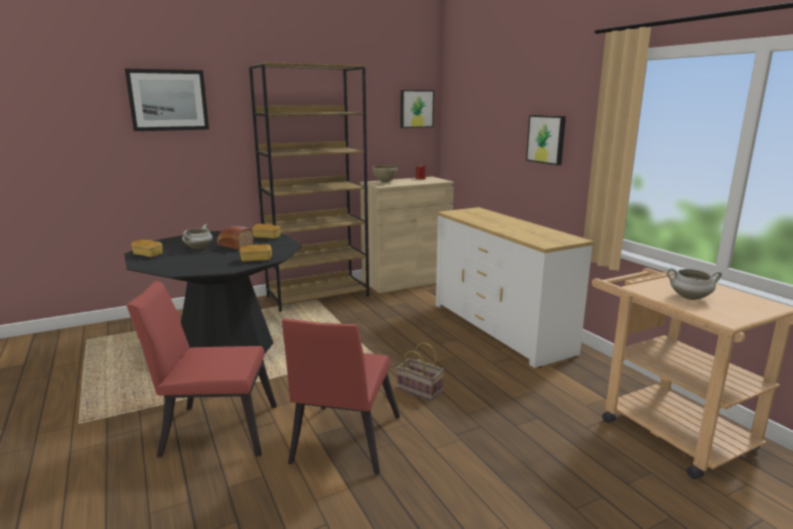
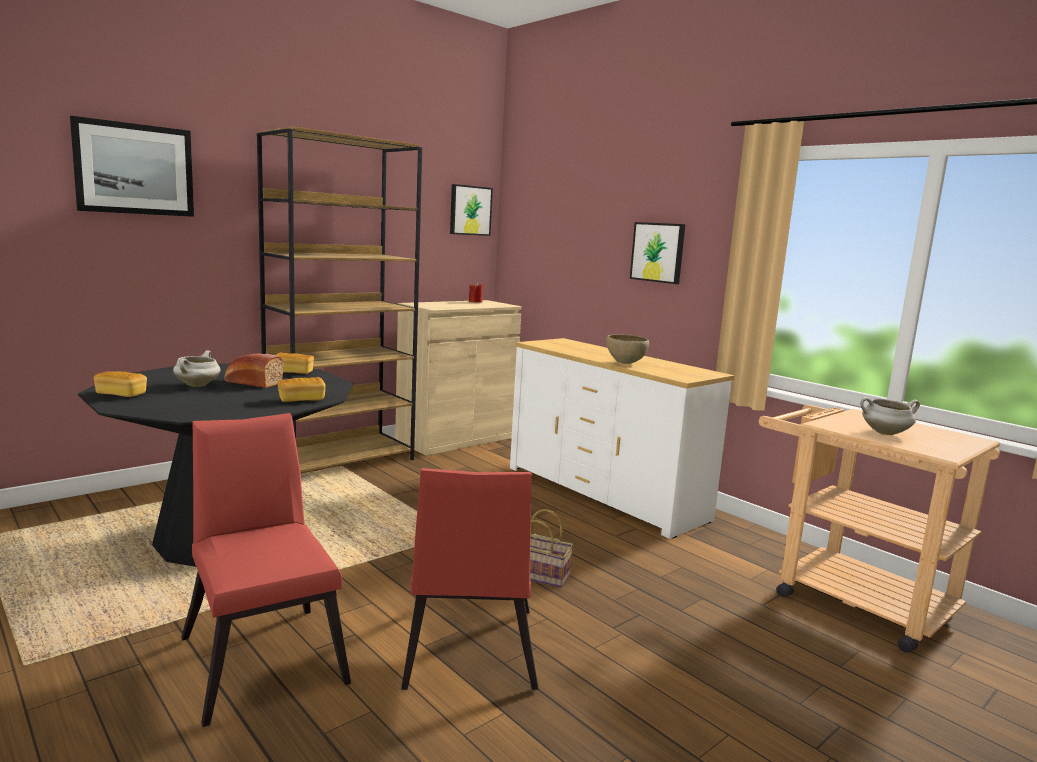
camera: 15 degrees left, 5 degrees down
(213, 429) = (263, 653): red chair -> red chair turned 75 degrees clockwise
(384, 182) = (432, 304): brown bowl -> brown bowl (625, 363)

